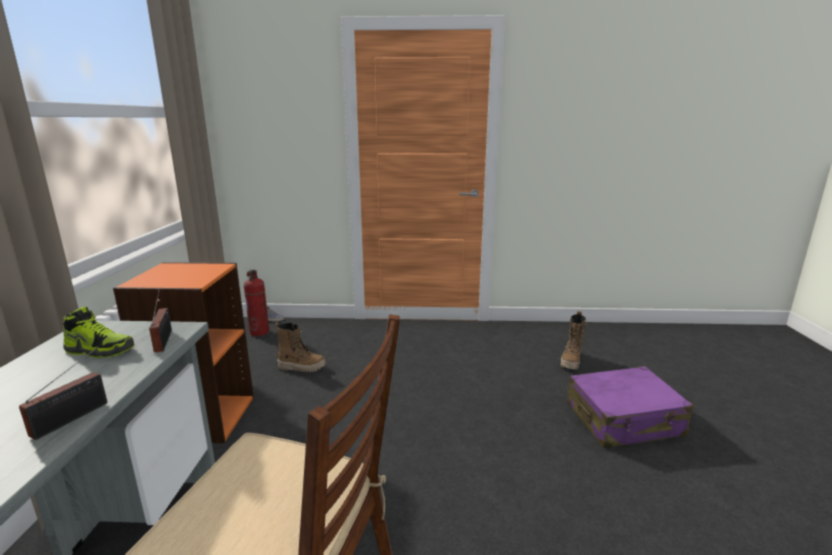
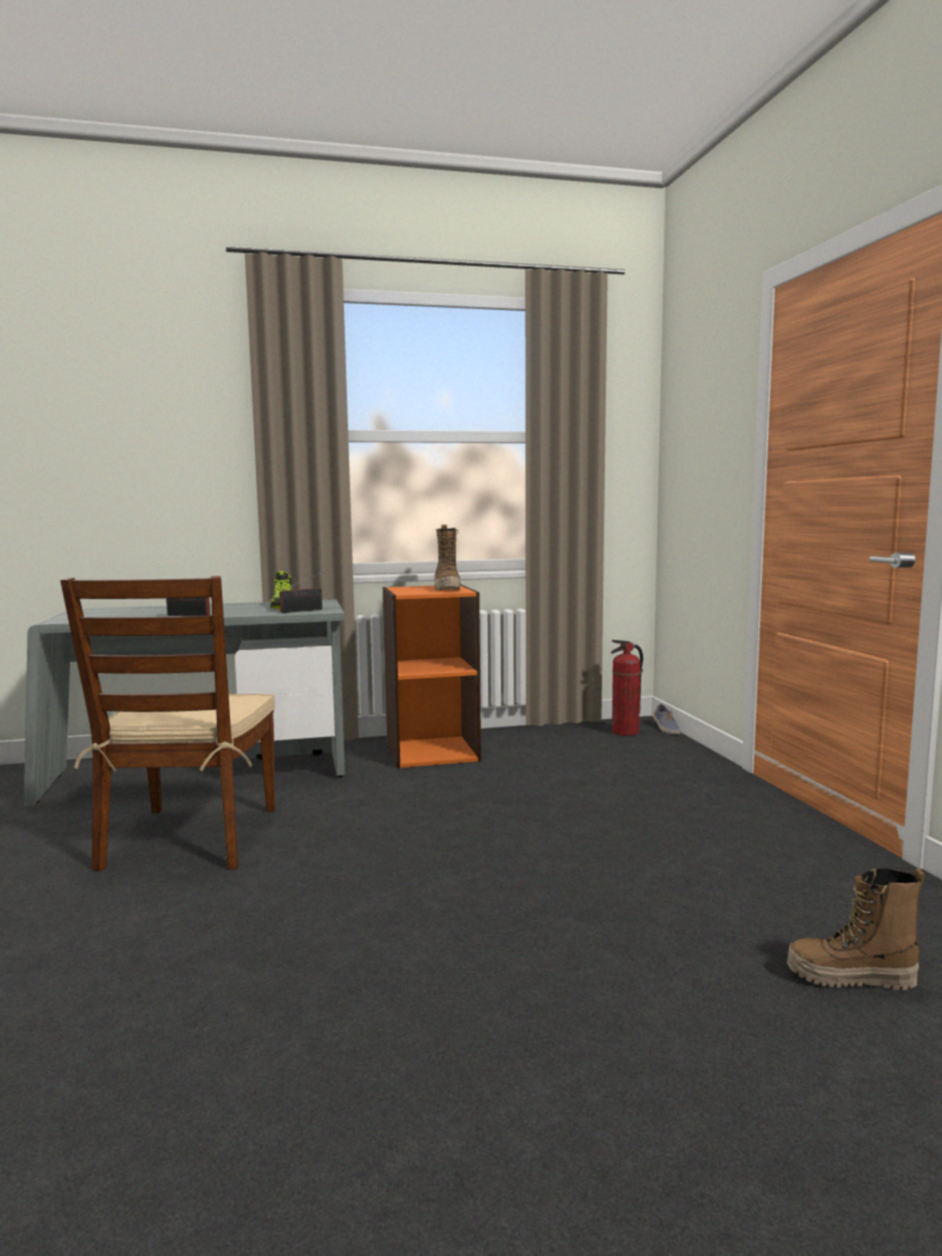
camera: 75 degrees right, 10 degrees down
(301, 367) = (564, 767): boot -> boot (447, 589)
(623, 420) = (634, 1044): purple suitcase -> none

